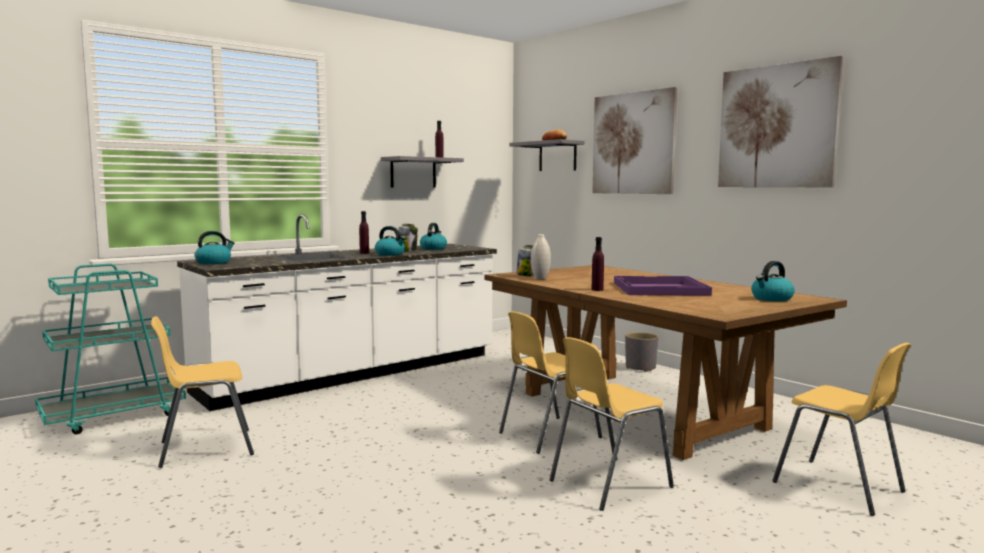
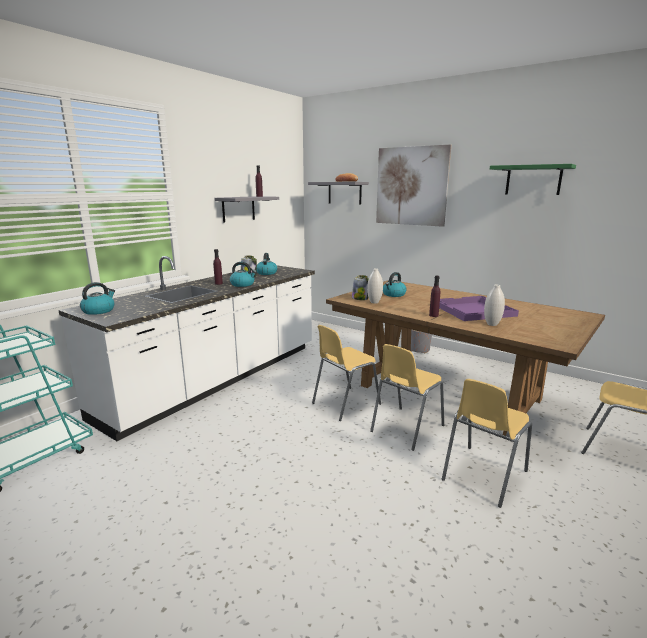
camera: 15 degrees left, 10 degrees up
(205, 448) = (138, 491): yellow chair -> yellow chair (345, 403)
(660, 298) = (492, 324): none -> white vase
(771, 298) = (560, 317): kettle -> kettle (393, 294)
(776, 126) = (533, 180): picture -> green shelf

